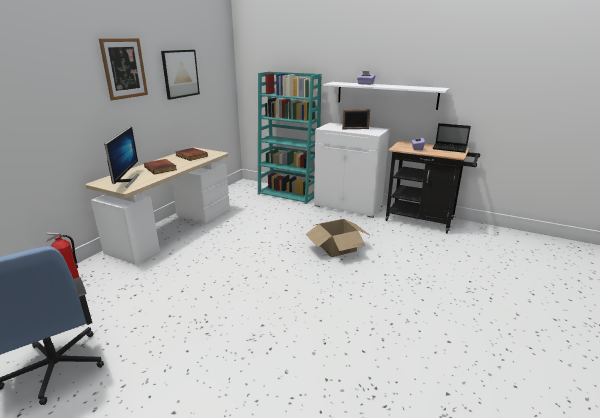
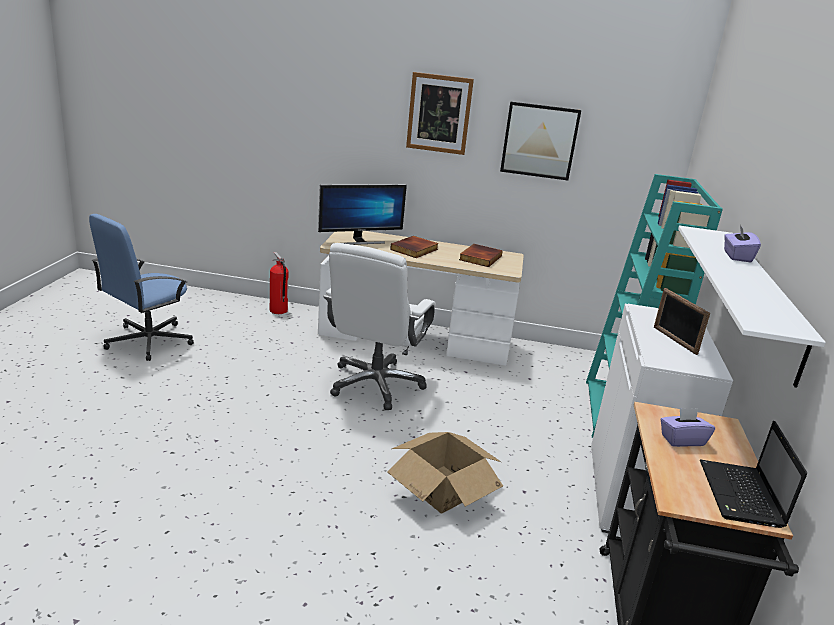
camera: 70 degrees right, 0 degrees up
(224, 251) = (375, 384): none -> white office chair

